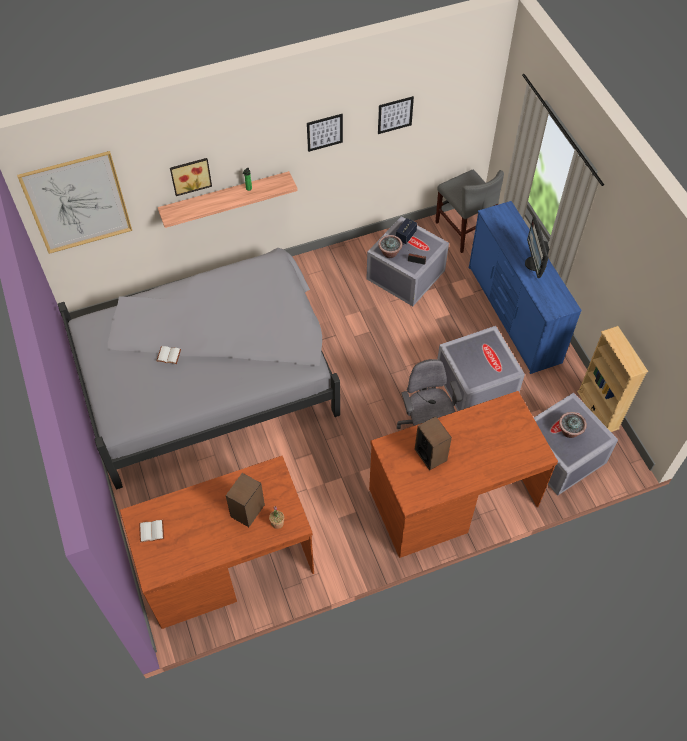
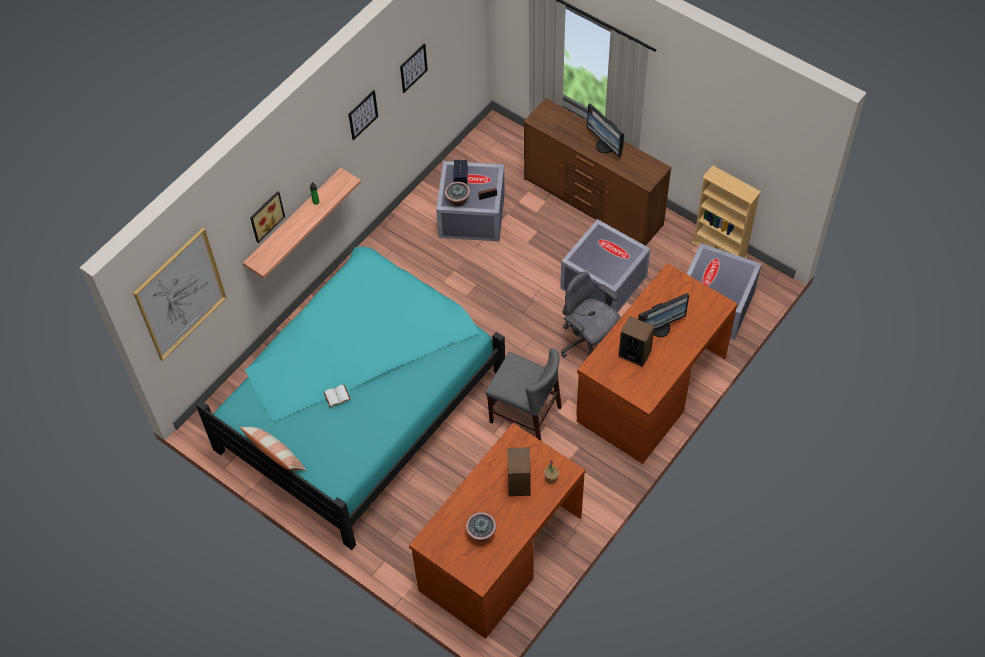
camera: 30 degrees left, 0 degrees up
(89, 376) = (275, 455): none -> pillow
(152, 530) = (451, 545): white book -> none
(210, 374) = (359, 401): grey bed -> turquoise bed
(464, 229) = (495, 145): grey chair -> grey chair (525, 415)
(470, 444) = (660, 328): none -> monitor
(513, 314) = (593, 203): blue dresser -> brown dresser
(569, 431) = (719, 277): potted plant -> potted plant (481, 533)

